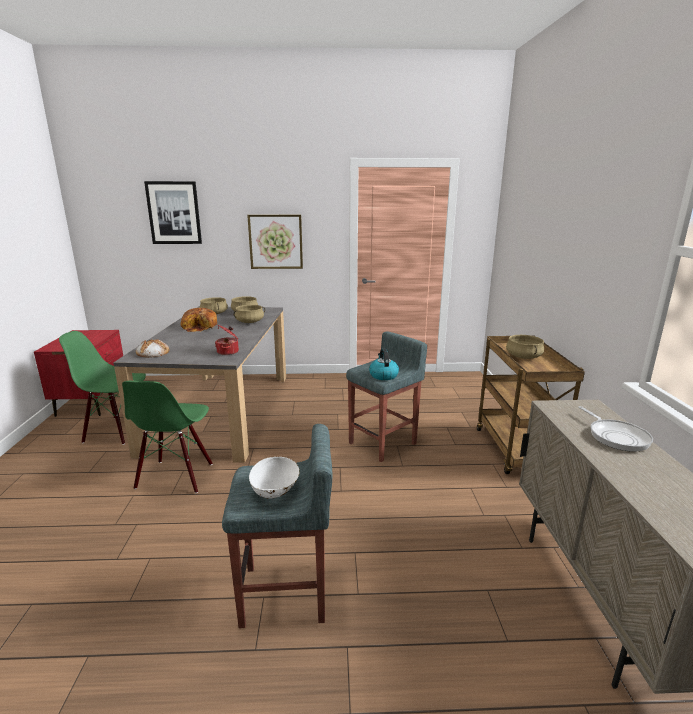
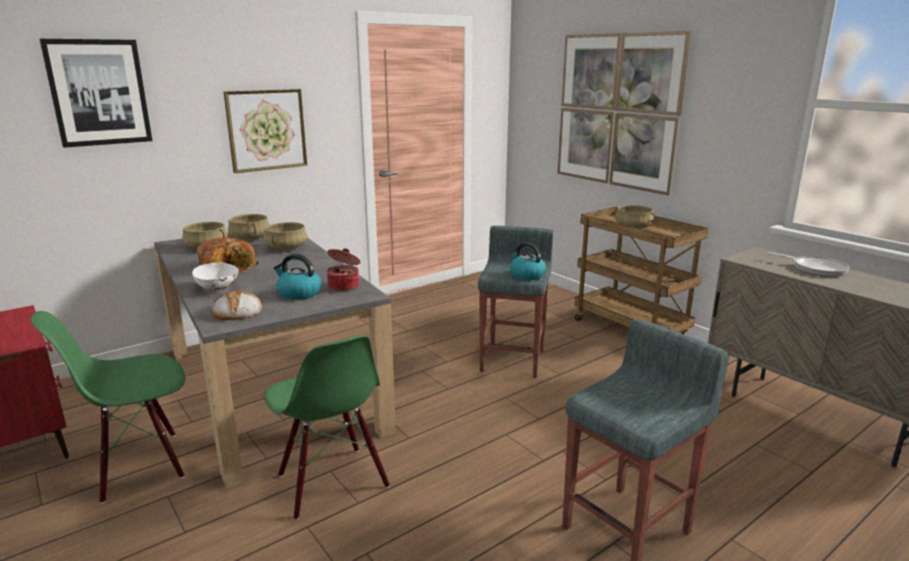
camera: 35 degrees left, 0 degrees up
(198, 350) = (298, 293): none -> kettle
(275, 491) = (648, 401): white bowl -> white bowl (218, 288)
(547, 245) = (617, 111): none -> picture

